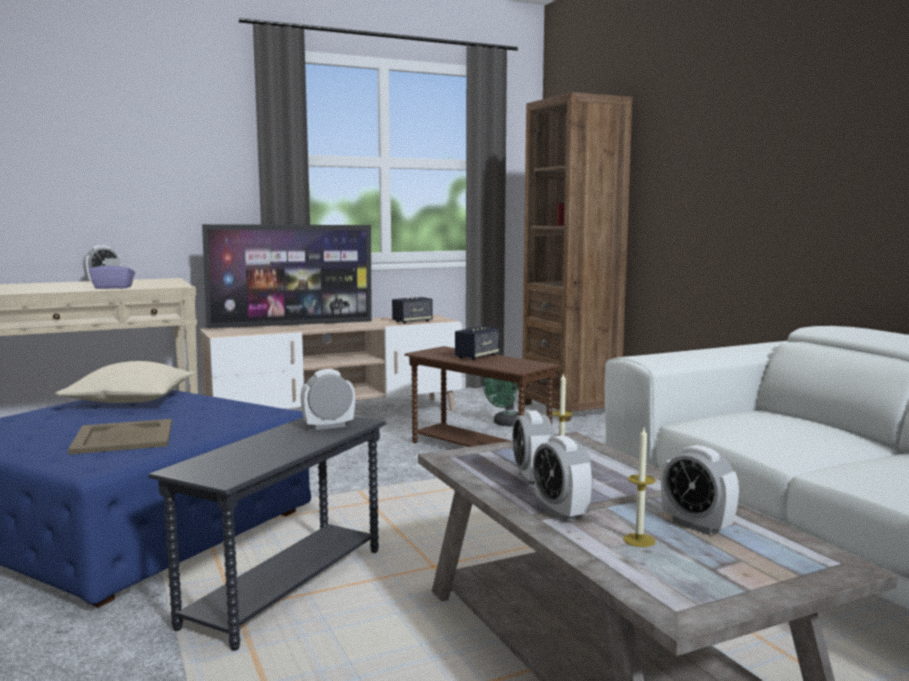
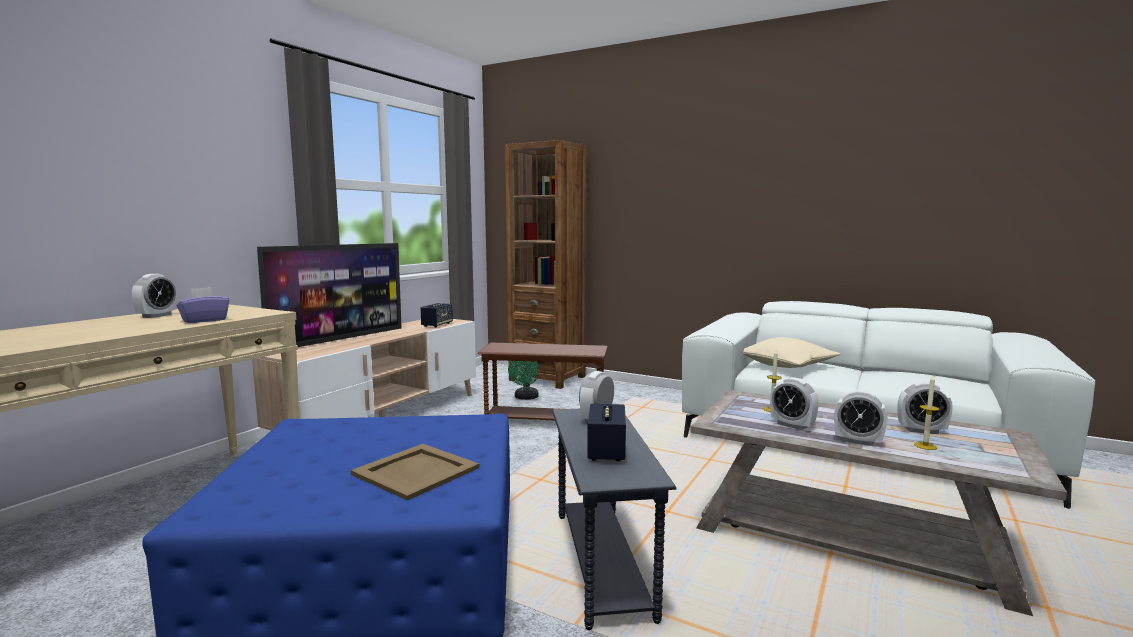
camera: 35 degrees left, 0 degrees up
(130, 401) = (320, 437): beige pillow -> beige pillow (787, 365)
(477, 356) = (540, 347): speaker -> speaker (606, 451)

